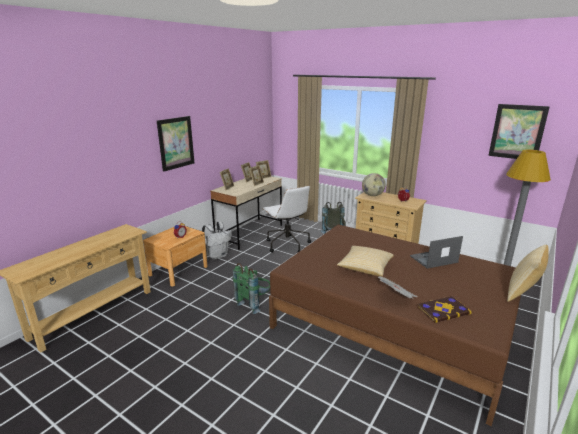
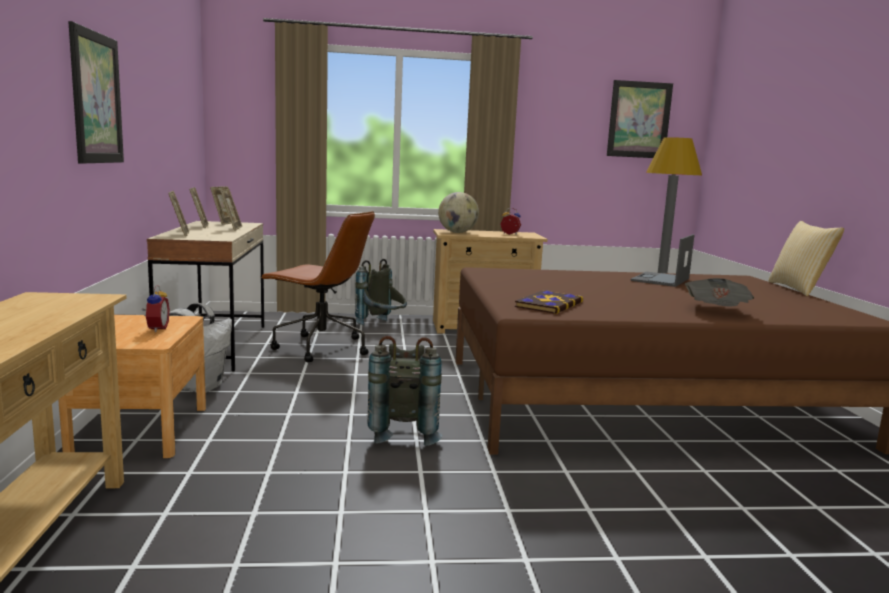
camera: 40 degrees left, 10 degrees down
(254, 303) = (404, 432): green backpack -> grey backpack
(287, 244) = (320, 348): white office chair -> brown office chair
(365, 268) = (614, 296): pillow -> none
(443, 310) = (783, 311): book -> book (548, 304)

